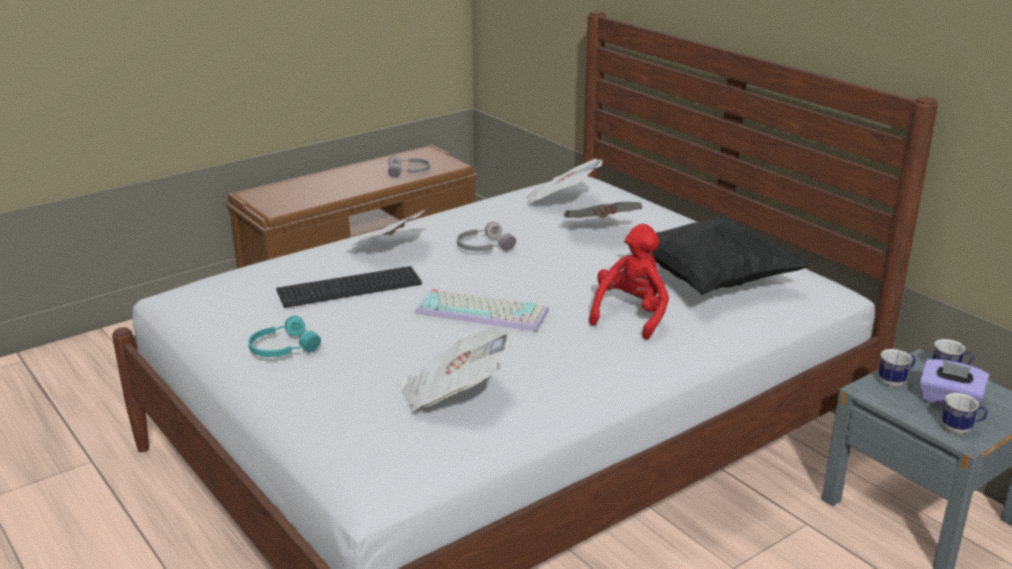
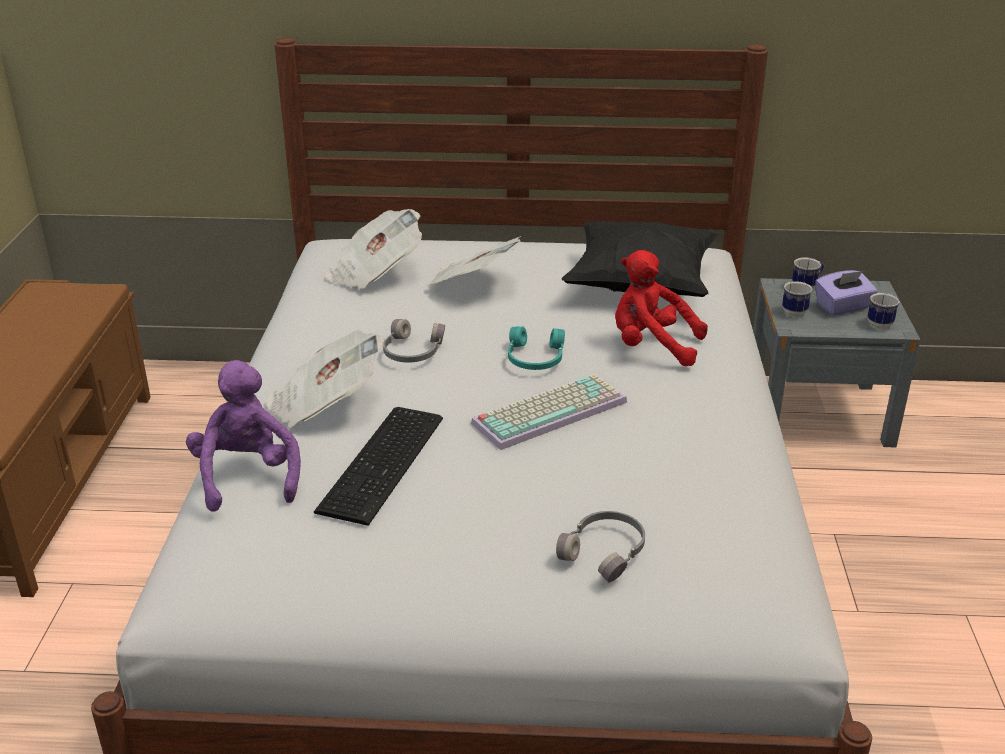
camera: 50 degrees left, 5 degrees up
(282, 348) = (461, 565): turquoise headphones -> turquoise headphones (534, 359)
(289, 261) = (247, 476): none -> purple plush toy
(409, 172) = (67, 321): grey headphones -> grey headphones (605, 552)
(452, 394) = (690, 499): newspaper -> none
(631, 315) = (651, 346): red plush toy -> red plush toy turned 45 degrees counterclockwise

